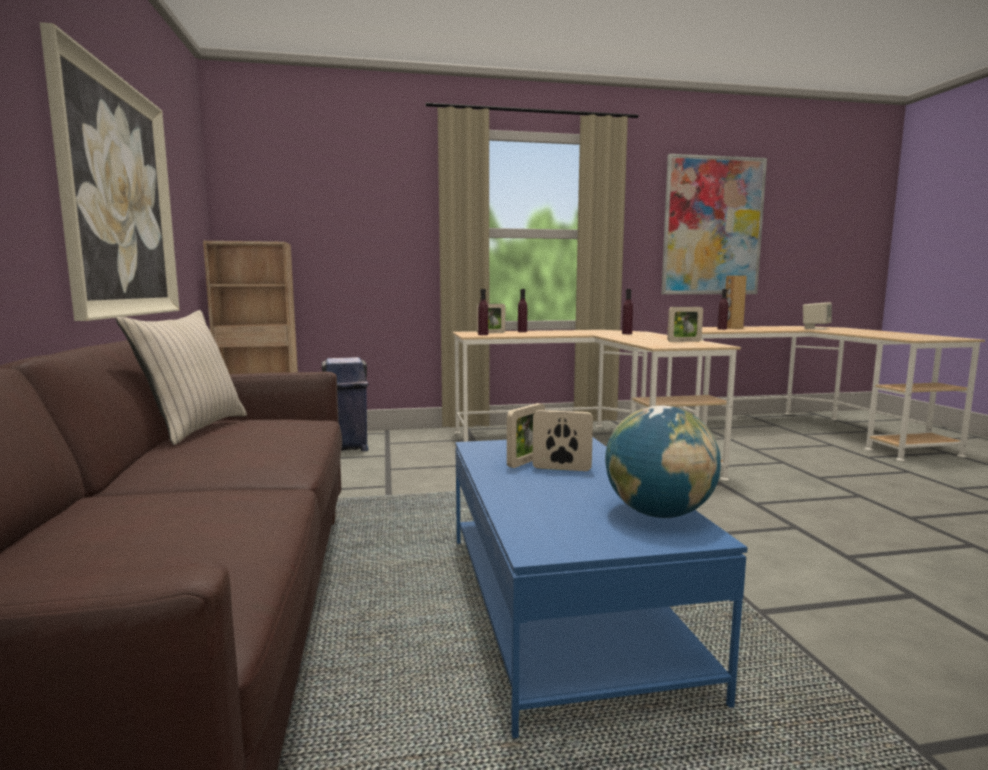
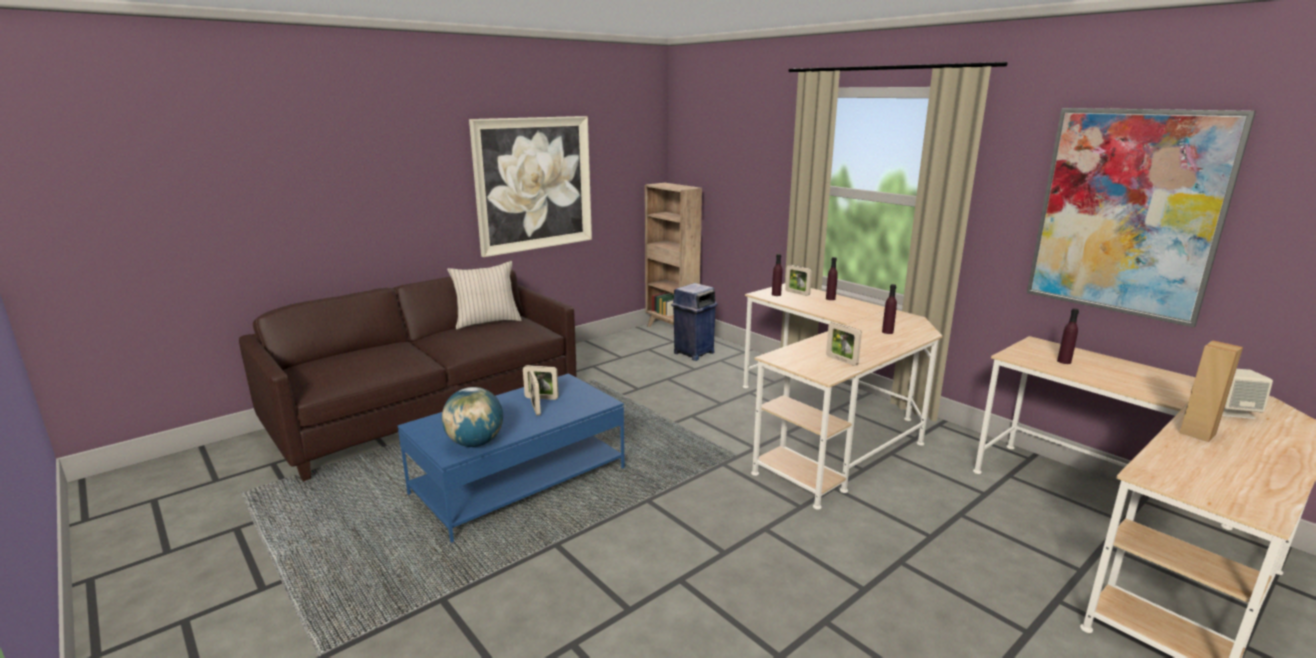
camera: 60 degrees right, 10 degrees up
(732, 328) = (1096, 365): brown speaker -> brown speaker (1197, 433)

